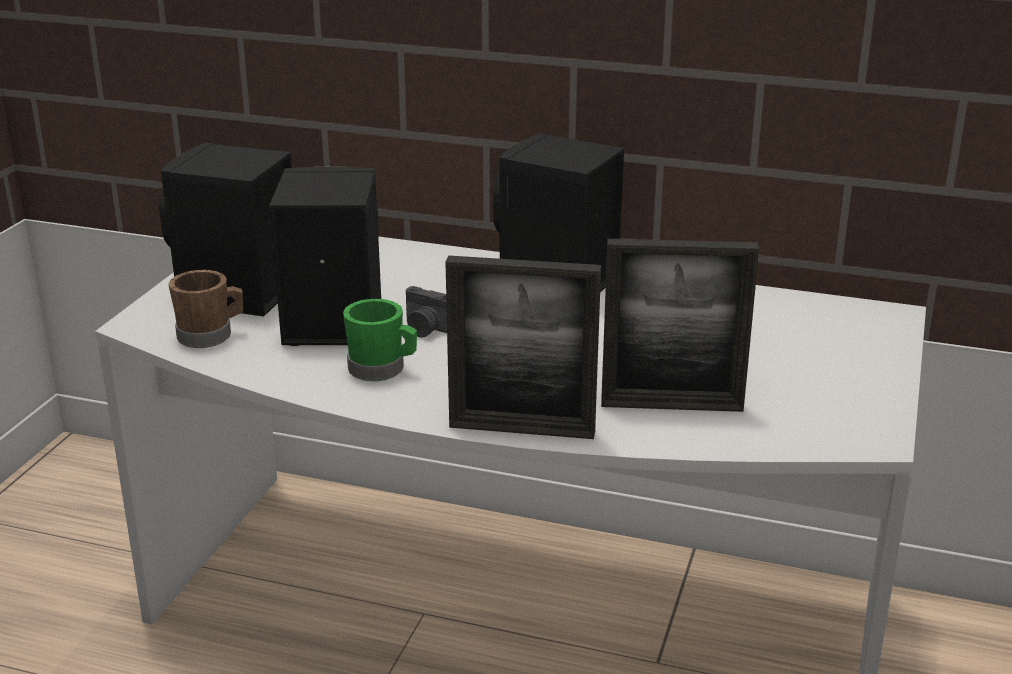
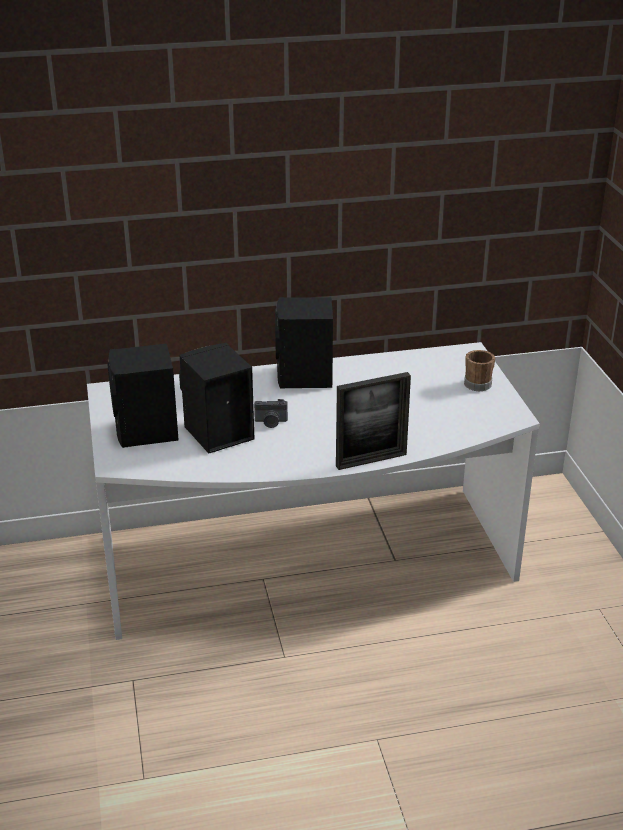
camera: 30 degrees left, 5 degrees up
(211, 336) = (163, 459): brown mug -> brown mug (480, 383)
(382, 369) = (274, 451): green mug -> none
(671, 405) = (422, 427): picture frame -> none

